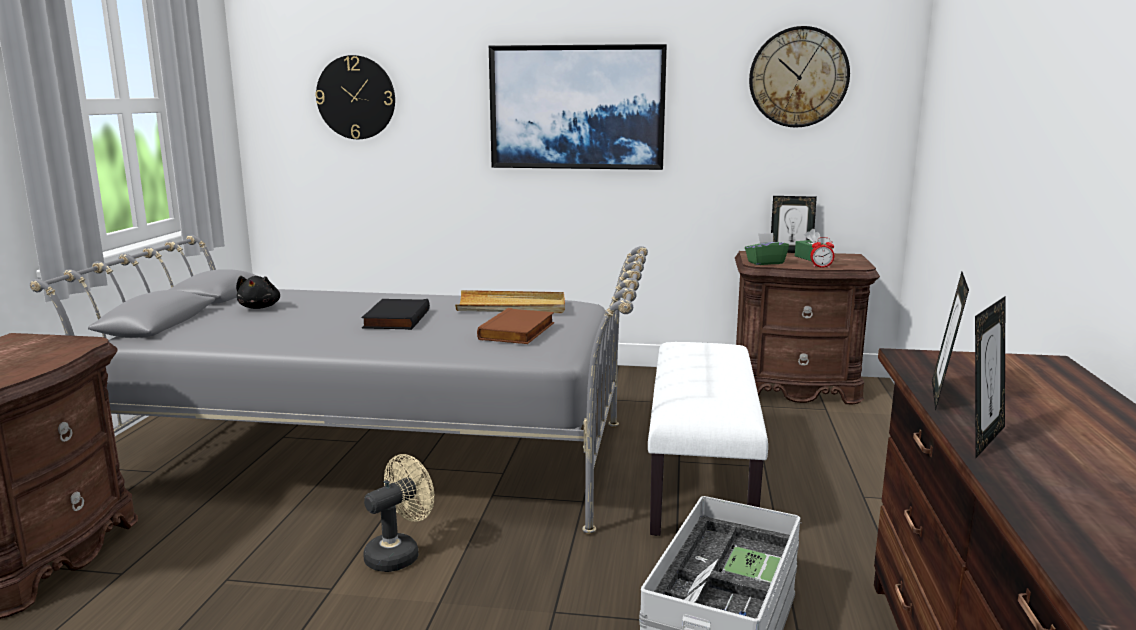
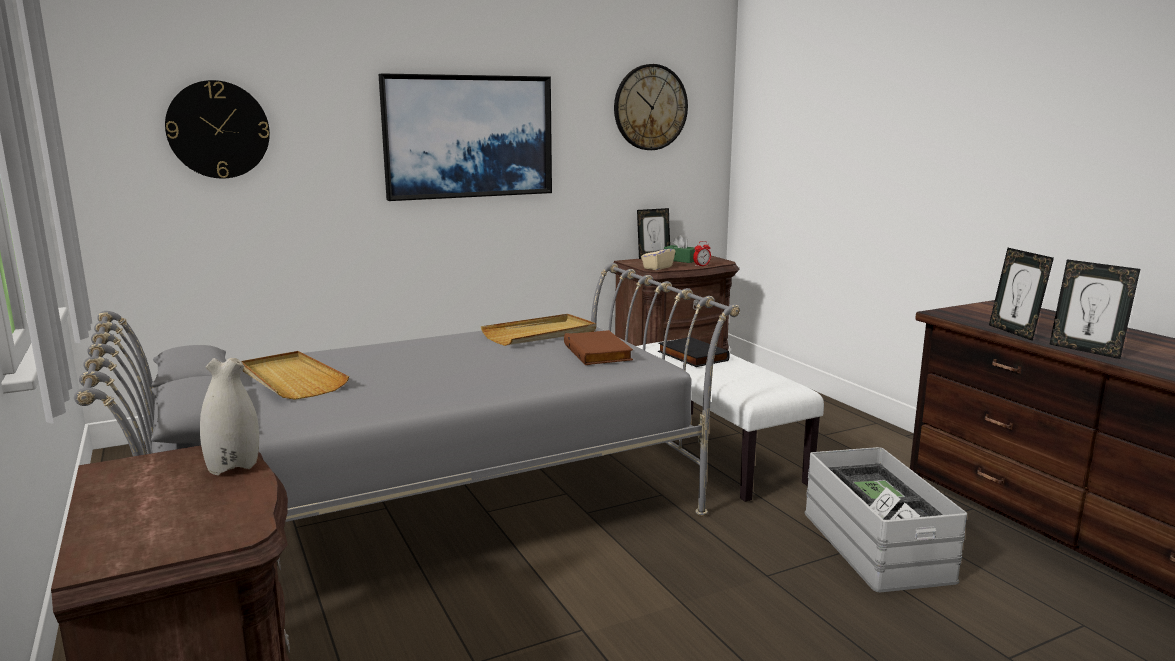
camera: 35 degrees left, 0 degrees up
(60, 353) = (234, 467): none -> white vase
(260, 307) = (291, 379): black plush toy -> beige tray
(395, 319) = (466, 363): black book -> black book (691, 356)
(399, 554) = (591, 582): beige fan -> none
(765, 262) = (657, 267): green tissue box -> beige tissue box
(981, 439) = (1085, 350): picture frame -> picture frame turned 135 degrees clockwise

